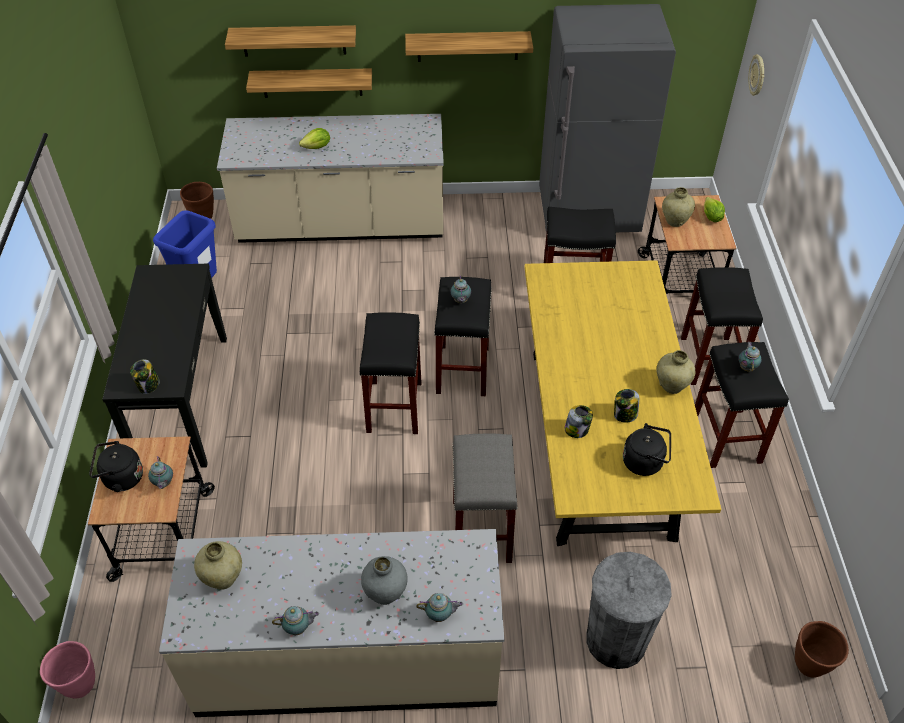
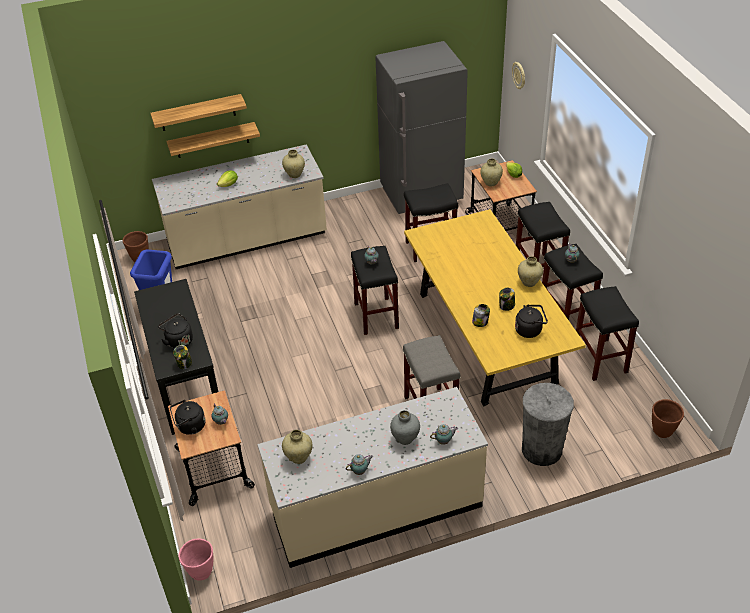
camera: 15 degrees left, 5 degrees down
(156, 349) = (178, 340): none -> black kettle
(395, 408) = (339, 350): black stool -> black stool (601, 360)
(407, 152) = (294, 175): none -> beige vase
(467, 46) = (319, 93): shelf -> none

